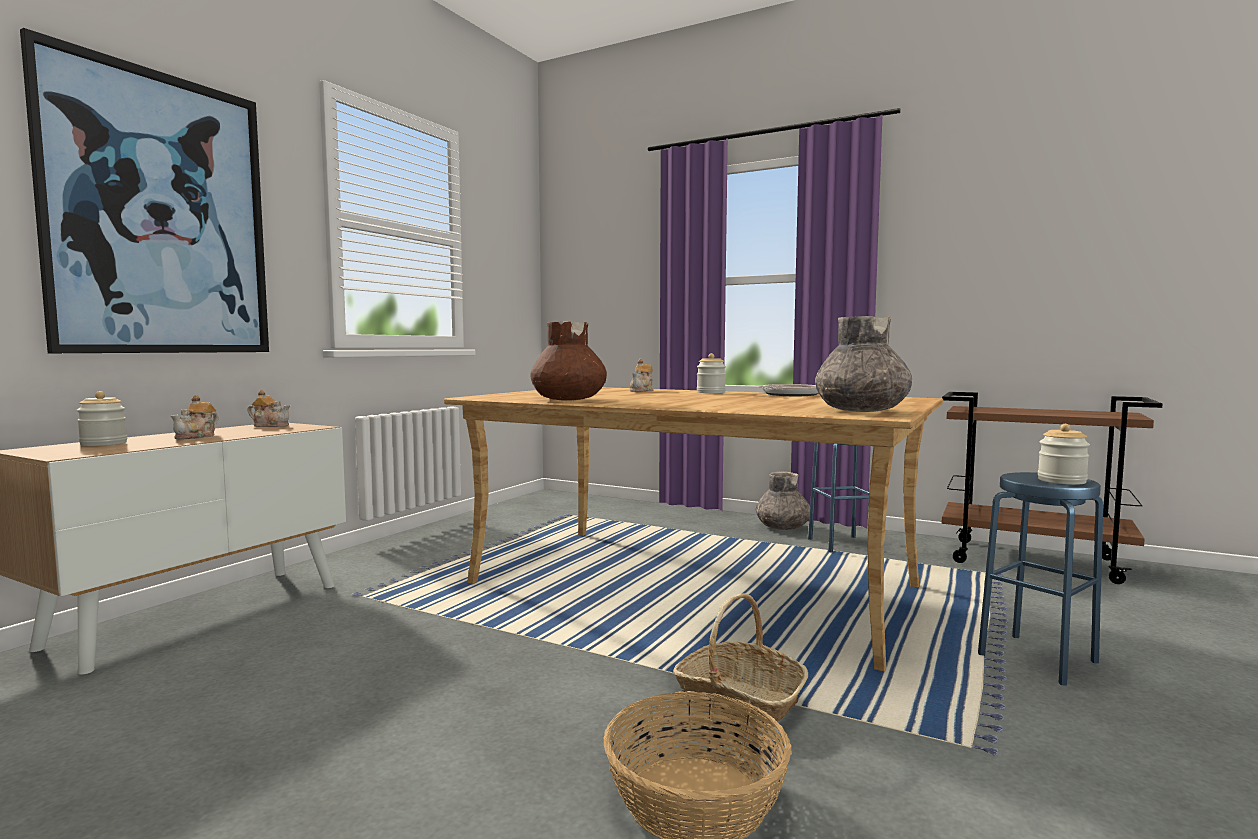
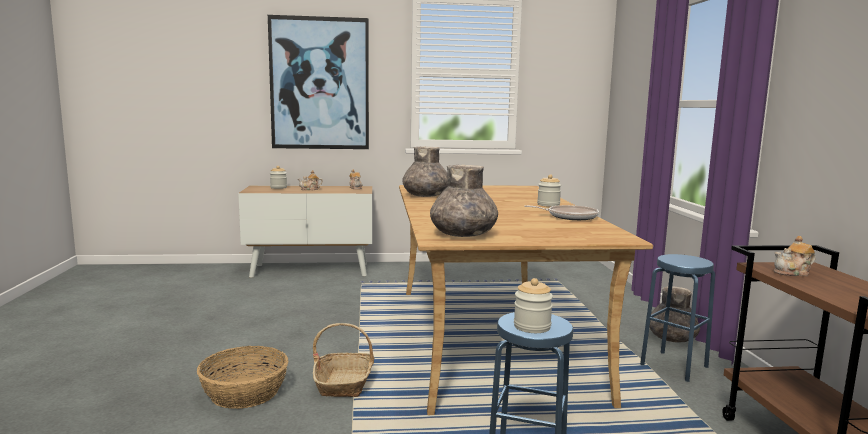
camera: 55 degrees right, 5 degrees up
(569, 400) = (426, 196): brown vase -> grey vase
(642, 391) = (525, 196): teapot -> teapot (793, 273)

